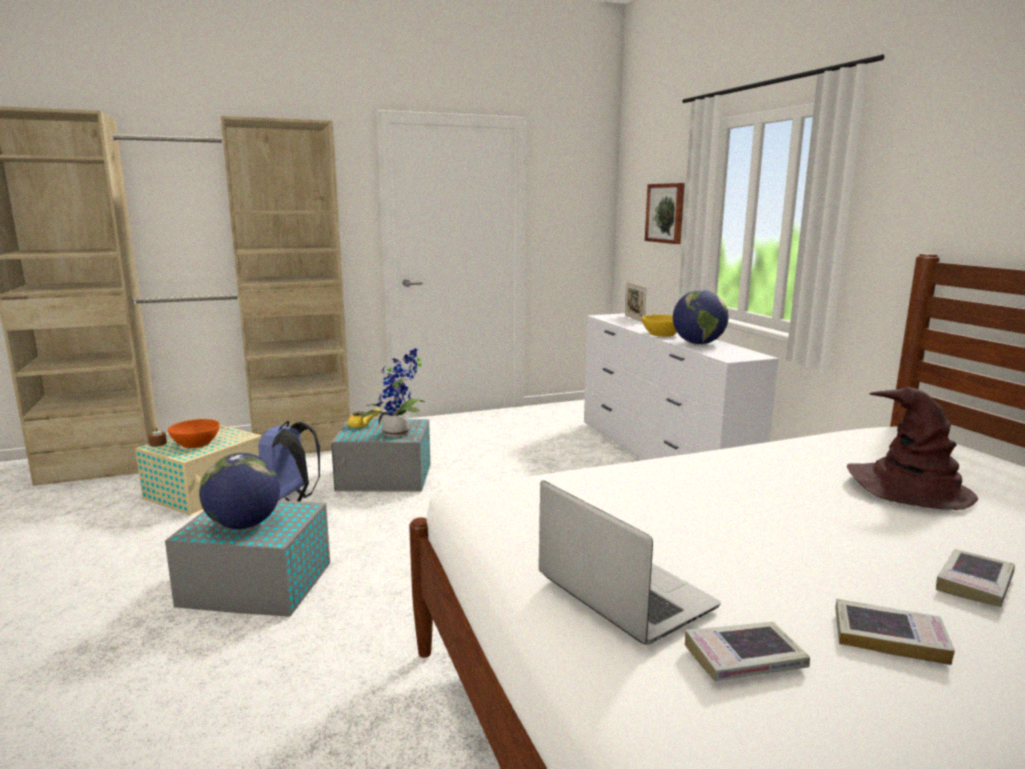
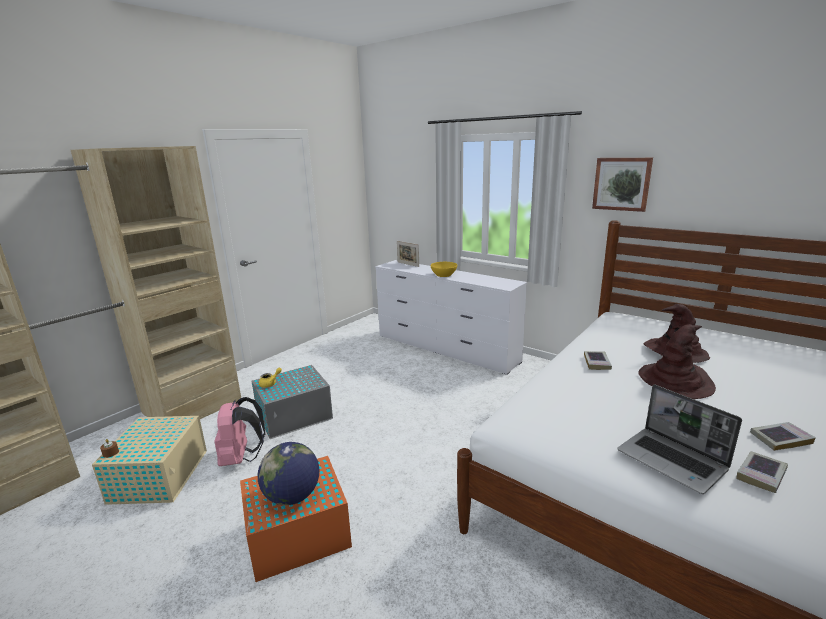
camera: 30 degrees left, 5 degrees up
(196, 443) = (149, 441): orange bowl -> none
(255, 584) = (296, 535): grey storage box -> orange storage box
(289, 500) = (241, 458): blue backpack -> pink backpack
(399, 434) = (307, 383): potted plant -> none
(621, 592) = (673, 461): laptop -> laptop turned 150 degrees counterclockwise
(666, 213) = (413, 193): picture -> picture (621, 184)
(698, 343) = (473, 278): globe -> none
(828, 518) = (676, 381): none -> brown hat
(974, 583) = (762, 398): book -> book (597, 363)

